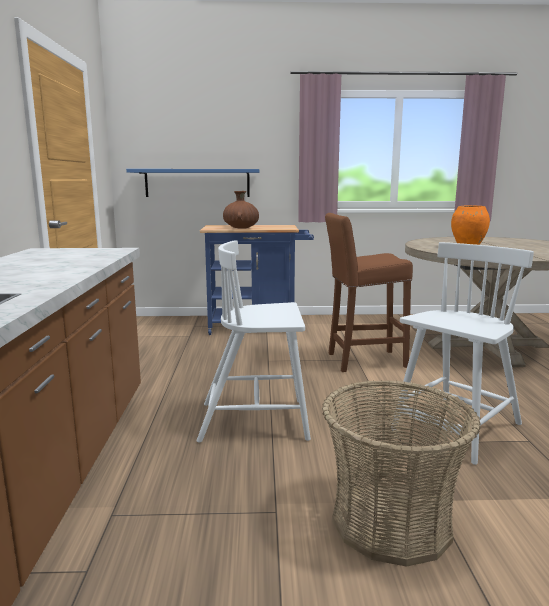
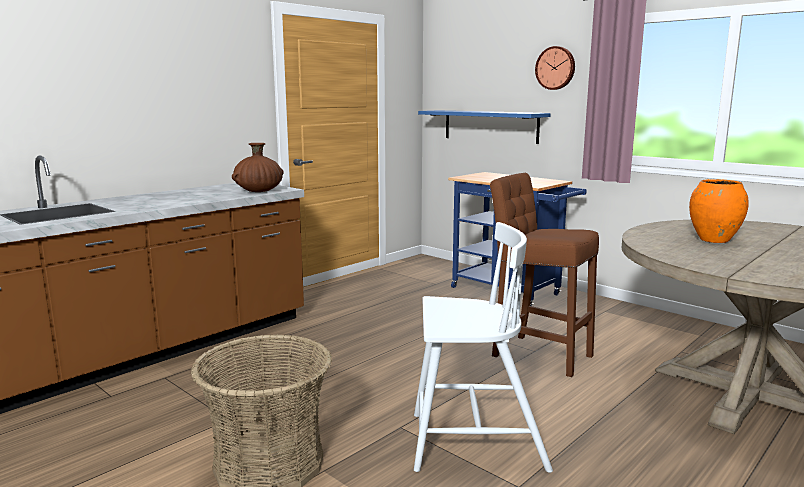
camera: 45 degrees right, 0 degrees up
(241, 228) = (493, 179): brown vase -> brown vase (258, 191)
(256, 420) = (339, 363): white chair -> none
(261, 130) = (556, 68): none -> wall clock

